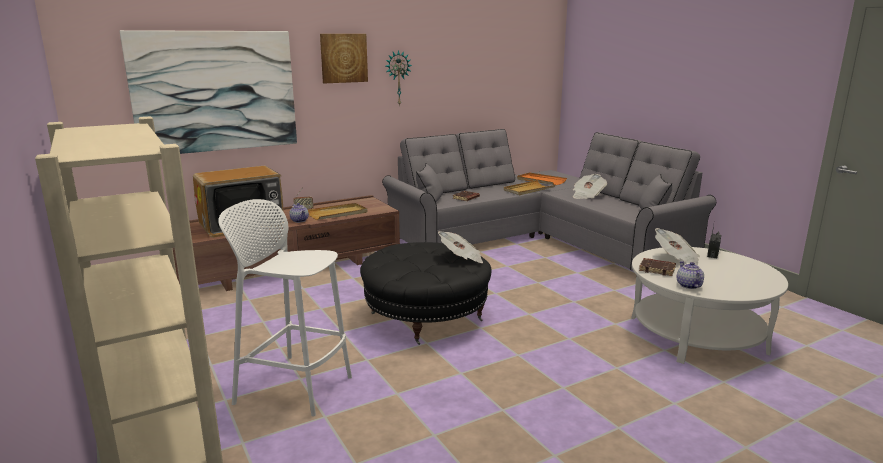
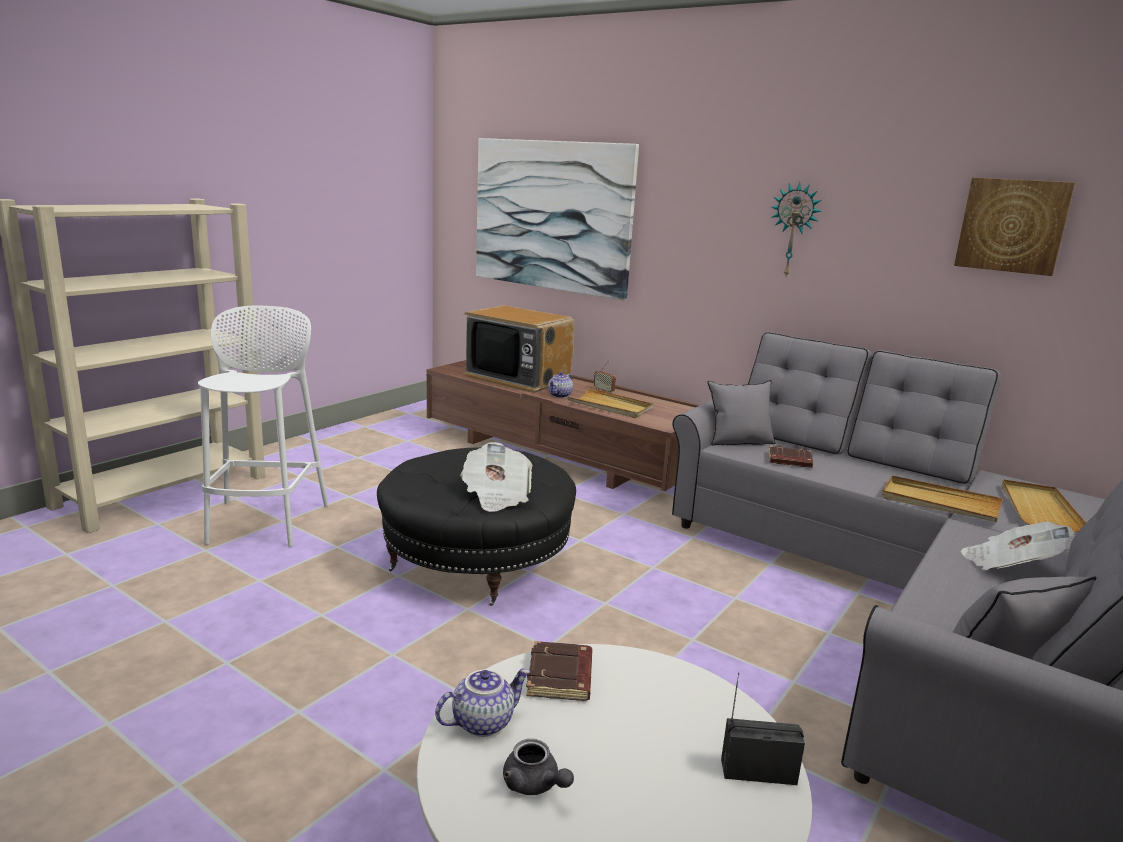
camera: 65 degrees right, 0 degrees up
(343, 58) = (709, 188): picture -> picture (1012, 225)
(540, 180) = (1038, 509): orange tray -> beige tray
(676, 259) = (655, 705): newspaper -> none
(724, 282) = (535, 785): none -> grey teapot

